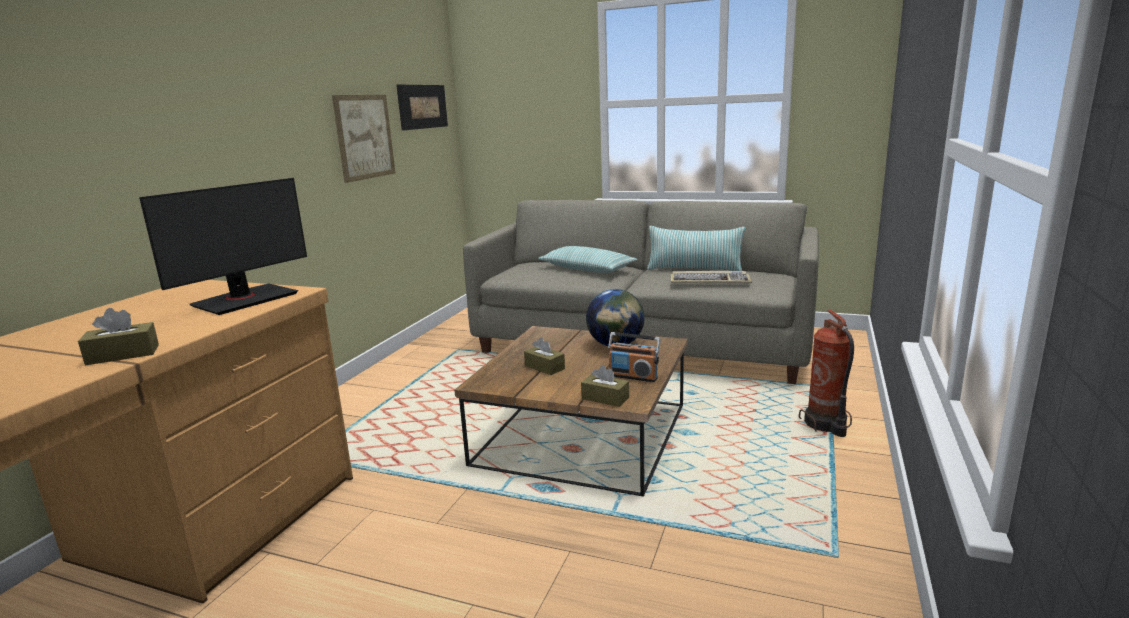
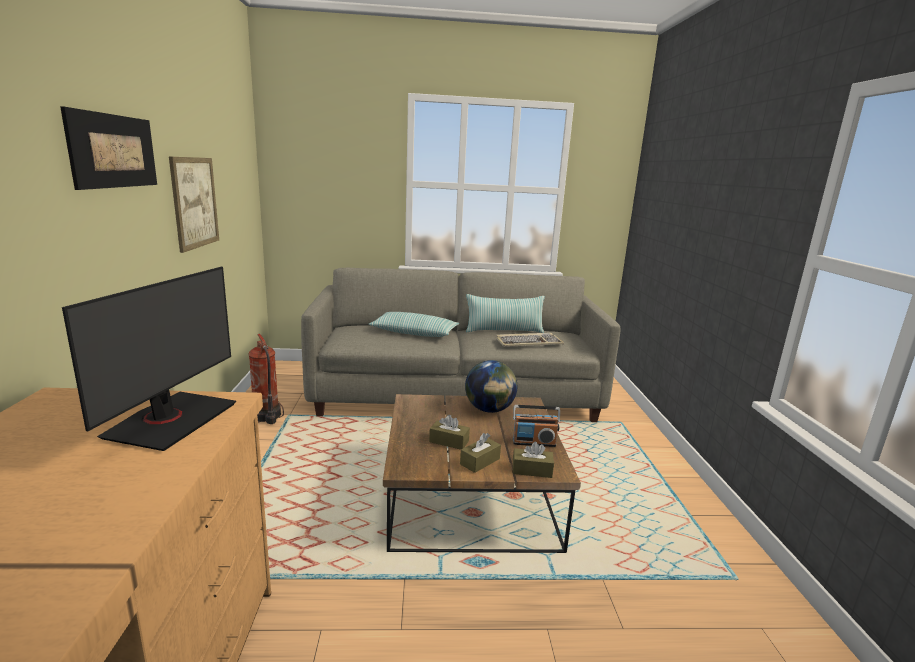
camera: 25 degrees left, 0 degrees up
(123, 355) = (87, 551): brown tissue box -> brown tissue box (480, 461)
(422, 106) = (236, 171): picture -> picture (114, 151)
(825, 425) = (642, 457): fire extinguisher -> fire extinguisher (266, 416)

